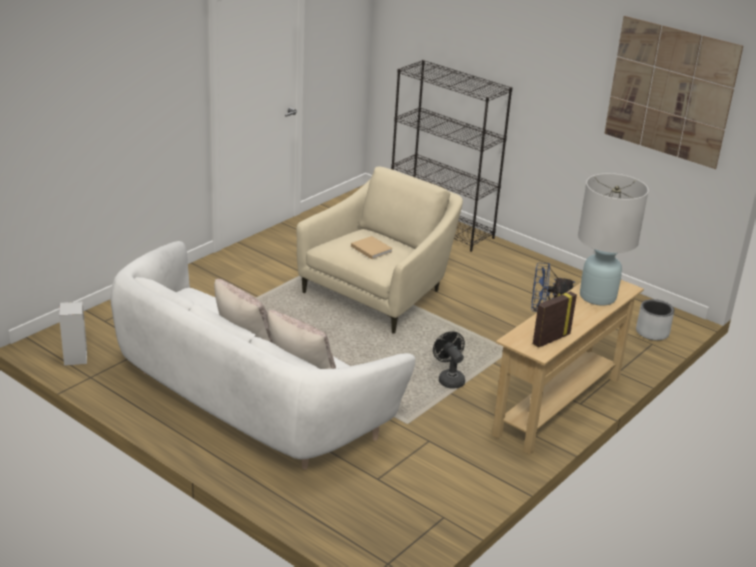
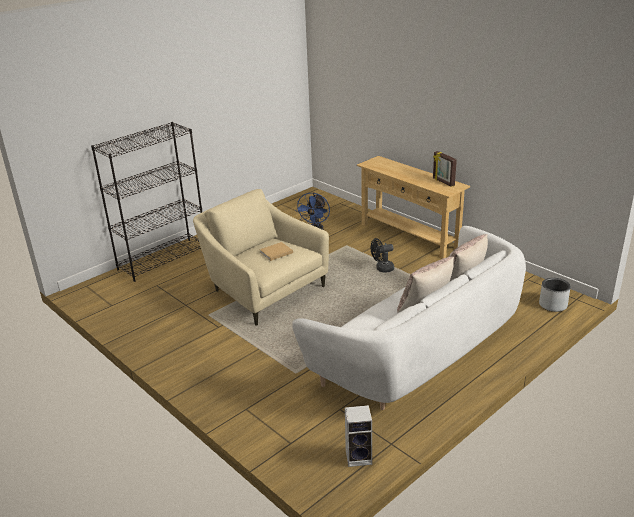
camera: 80 degrees left, 0 degrees up
(598, 296) = (390, 167): white table lamp -> none
(652, 333) = (327, 201): grey planter -> grey planter (553, 305)
(670, 91) = (266, 64): picture -> none

